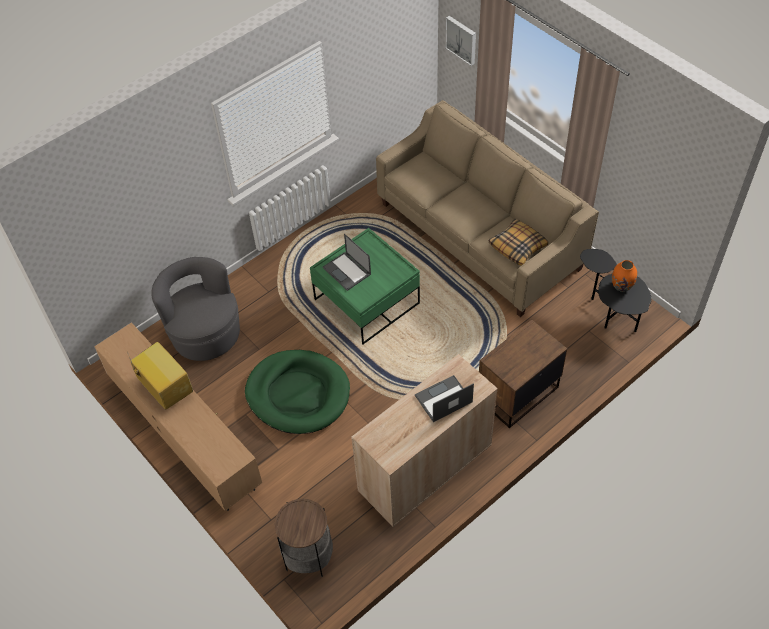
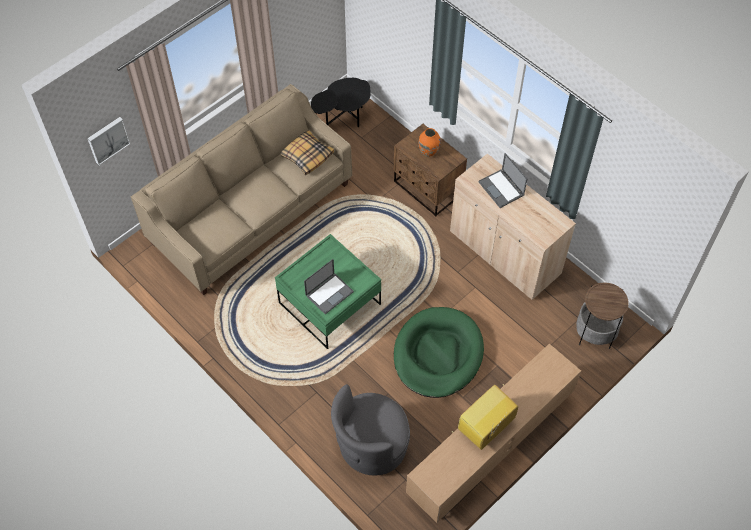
camera: 95 degrees left, 5 degrees up
(621, 286) = (341, 95): orange vase -> orange vase (428, 151)

